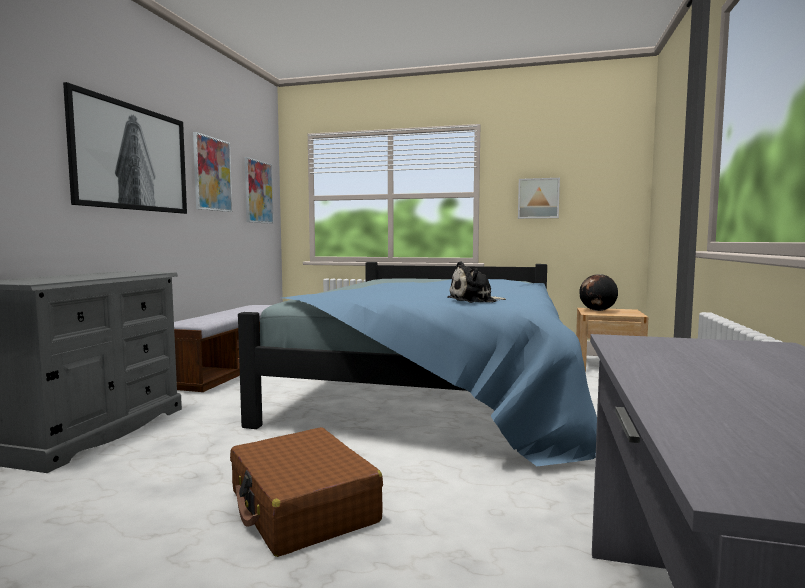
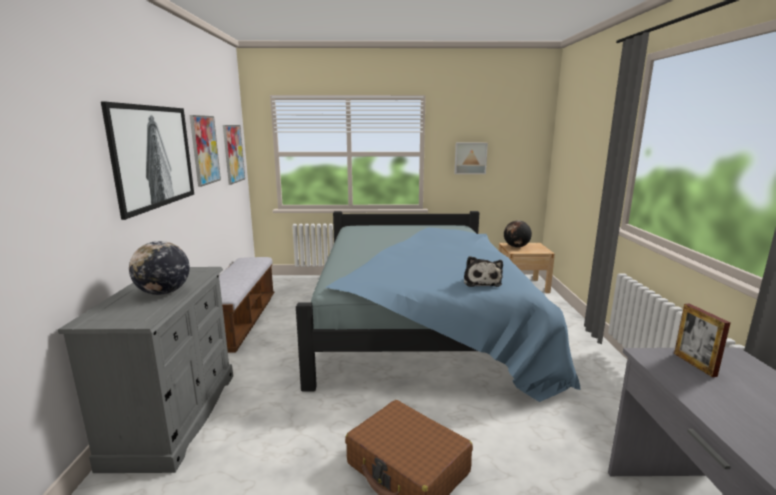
camera: 15 degrees left, 10 degrees up
(88, 276) = (163, 293): none -> globe
(475, 300) = (481, 282): plush toy -> plush toy turned 60 degrees counterclockwise
(686, 346) = (694, 364): none -> picture frame

